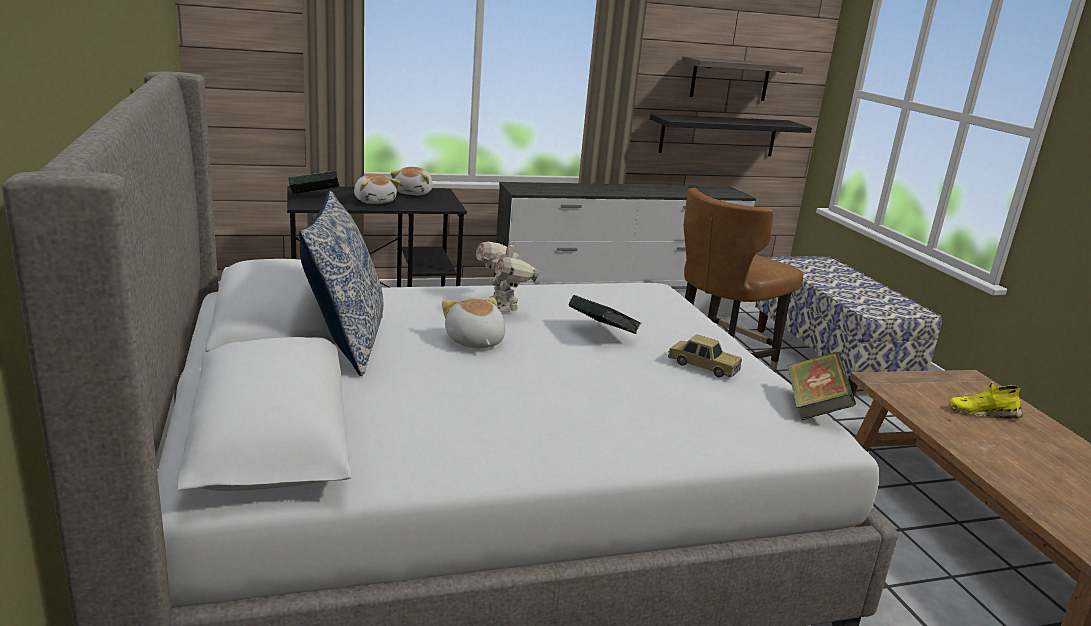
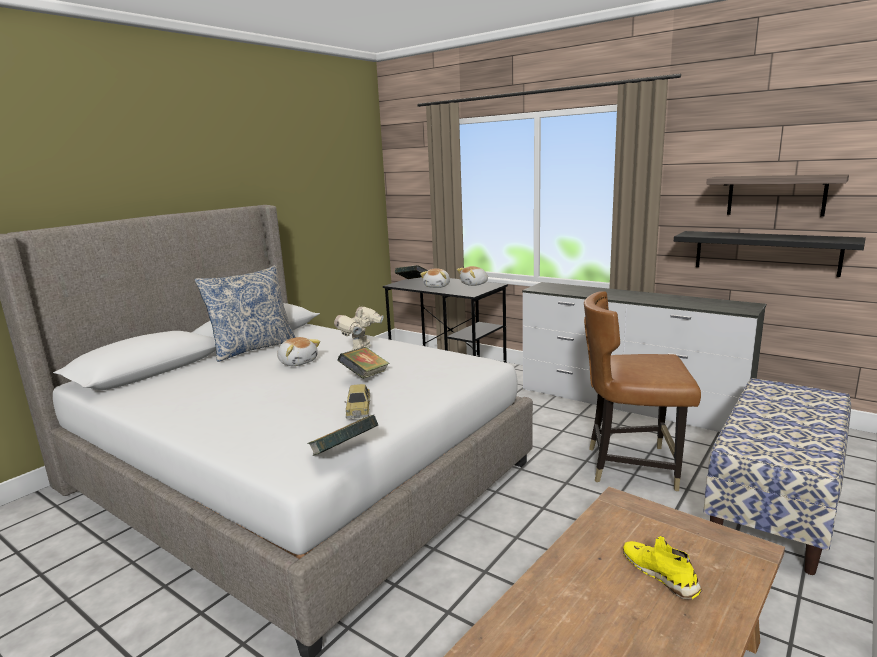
camera: 55 degrees right, 5 degrees down
(474, 341) = (298, 362): plush toy -> plush toy turned 105 degrees clockwise

